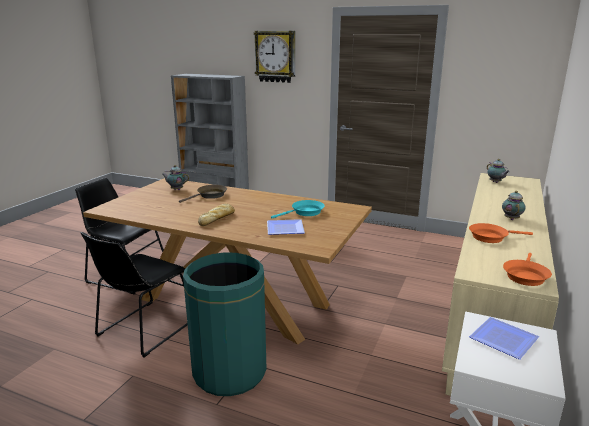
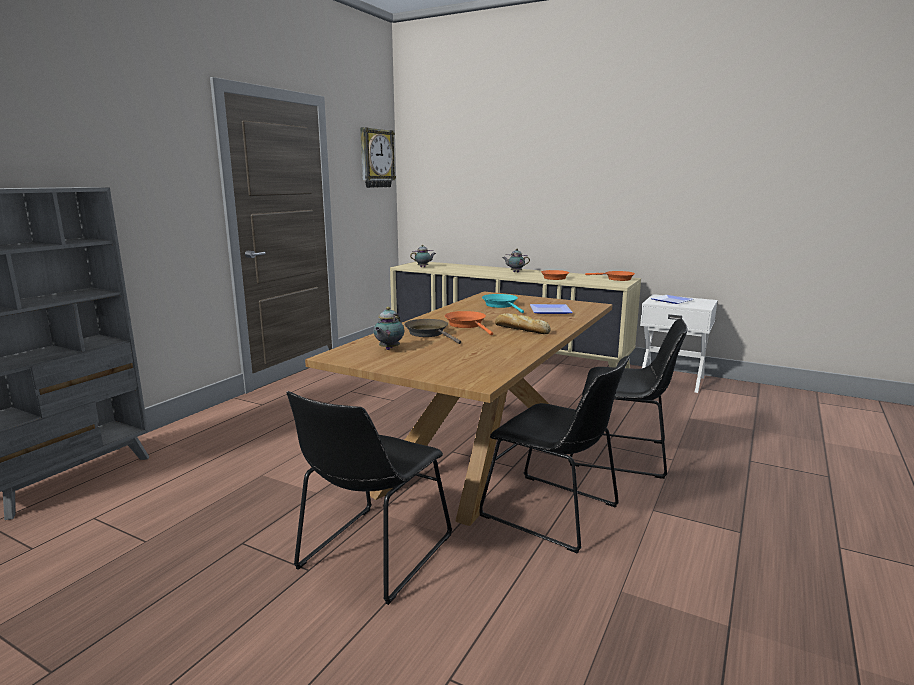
camera: 85 degrees left, 5 degrees down
(229, 372) = (623, 454): green trash can -> black chair
(233, 204) = (467, 325): none -> orange frying pan
(275, 56) = (131, 149): wall clock -> wall clock (376, 158)

